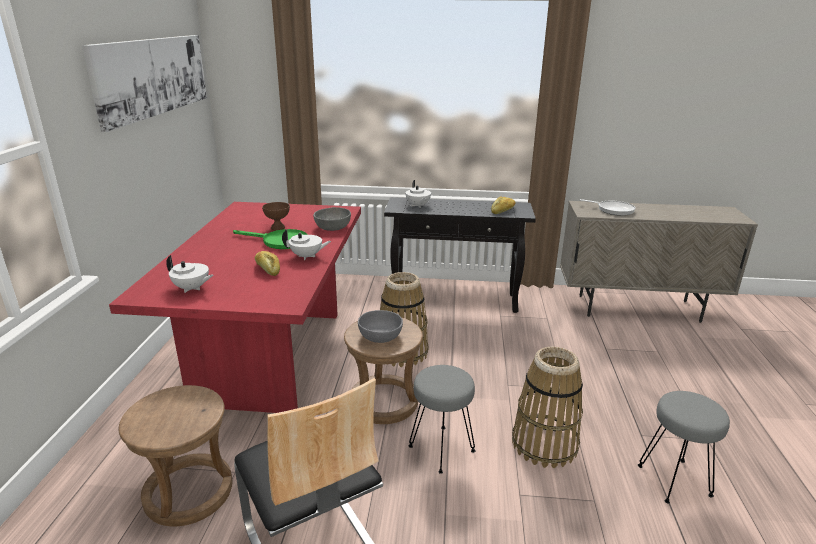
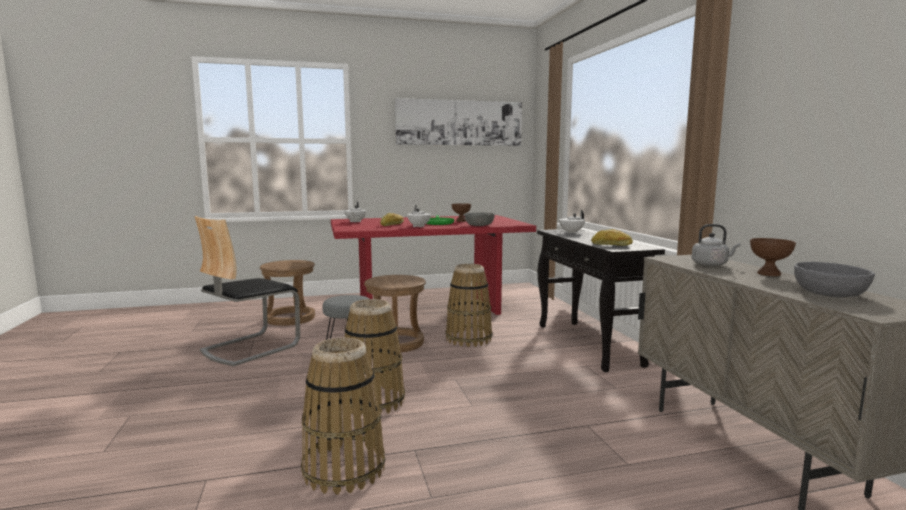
camera: 70 degrees right, 15 degrees down
(380, 336) = (391, 280): grey bowl -> grey bowl (830, 293)
(613, 210) = (711, 264): frying pan -> grey kettle
(644, 207) = (769, 274): none -> brown bowl
(674, 479) = (344, 469): grey stool -> basket

